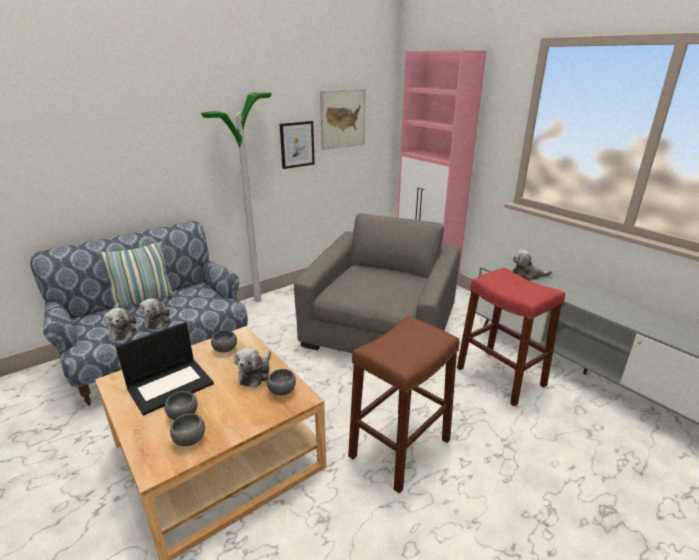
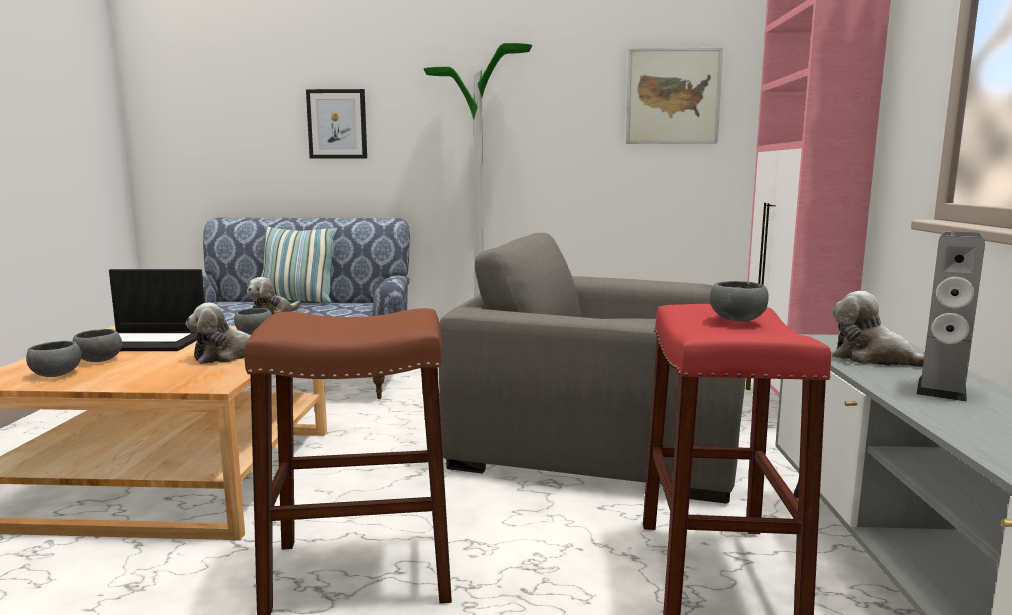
camera: 40 degrees right, 15 degrees down
(121, 331) = (228, 314): plush toy -> none
(282, 391) = (212, 374): grey bowl -> grey bowl (738, 321)
(297, 144) = (579, 130): picture -> picture (337, 124)
(381, 326) = (601, 435): grey armchair -> grey armchair turned 135 degrees counterclockwise
(566, 288) = (941, 389): none -> speaker

